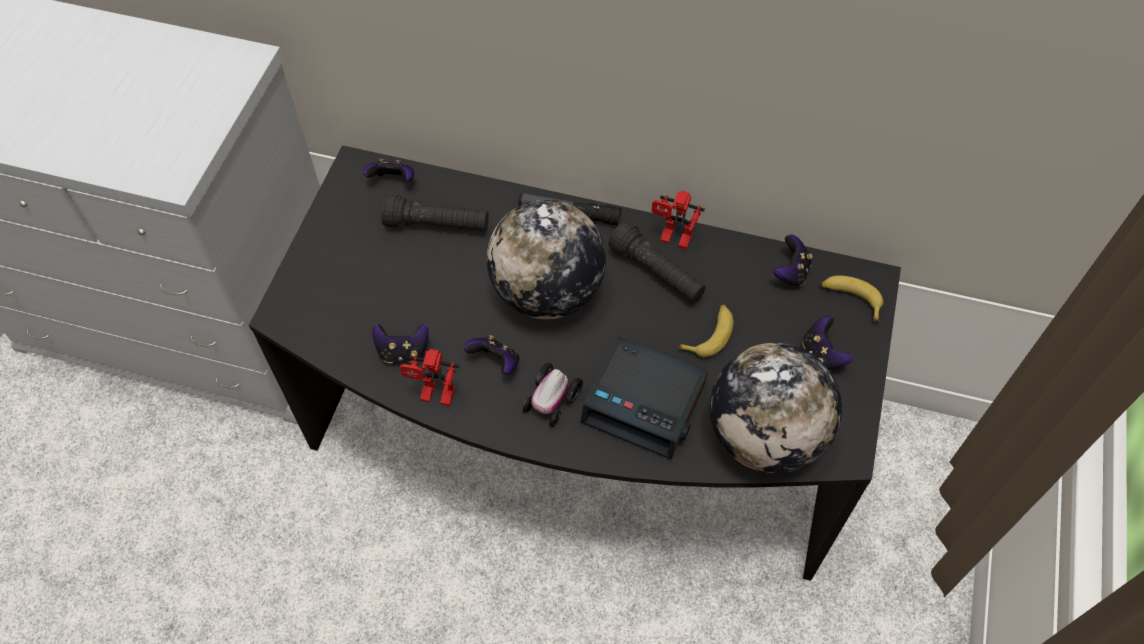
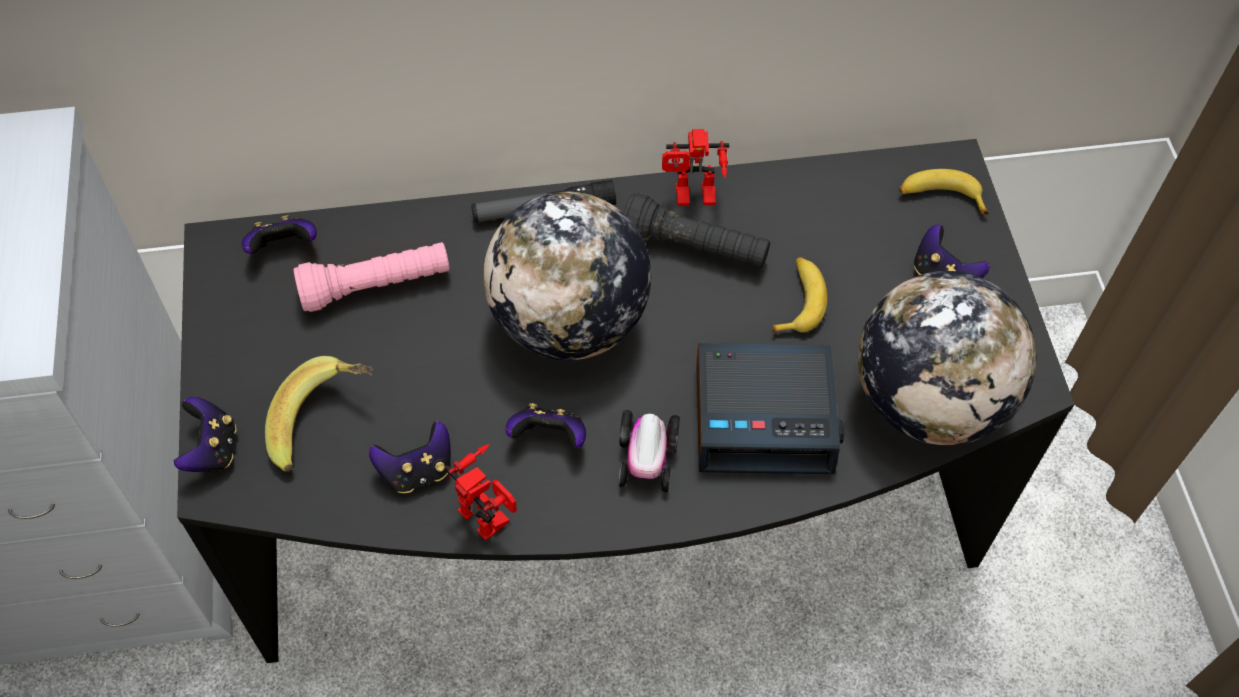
camera: 25 degrees left, 0 degrees up
(362, 301) = (325, 424): none -> banana
(434, 397) = (491, 514): toy robot -> toy robot turned 120 degrees counterclockwise
(437, 225) = (376, 286): black flashlight -> pink flashlight
(791, 272) = (855, 189): game controller -> game controller (212, 449)

